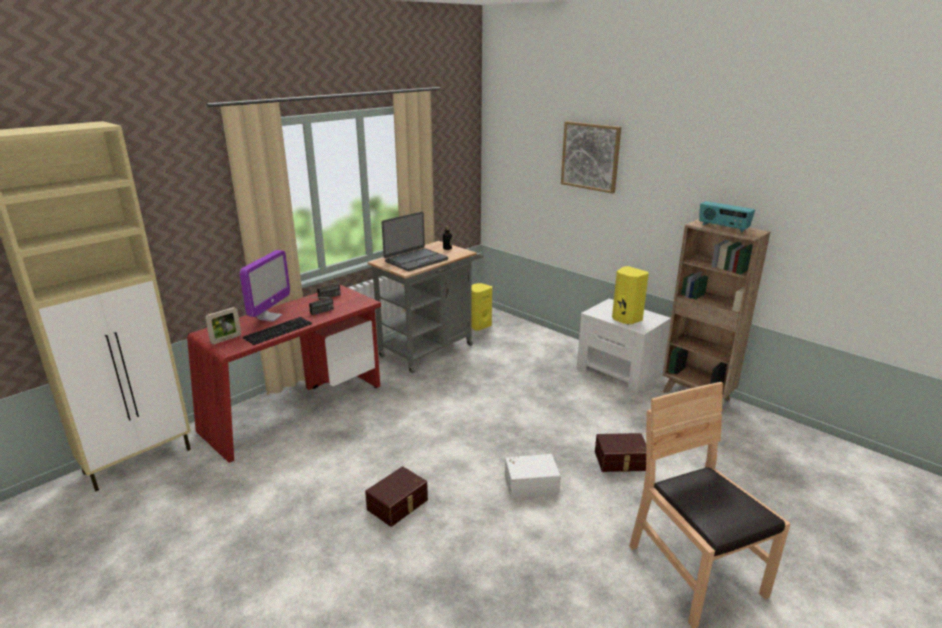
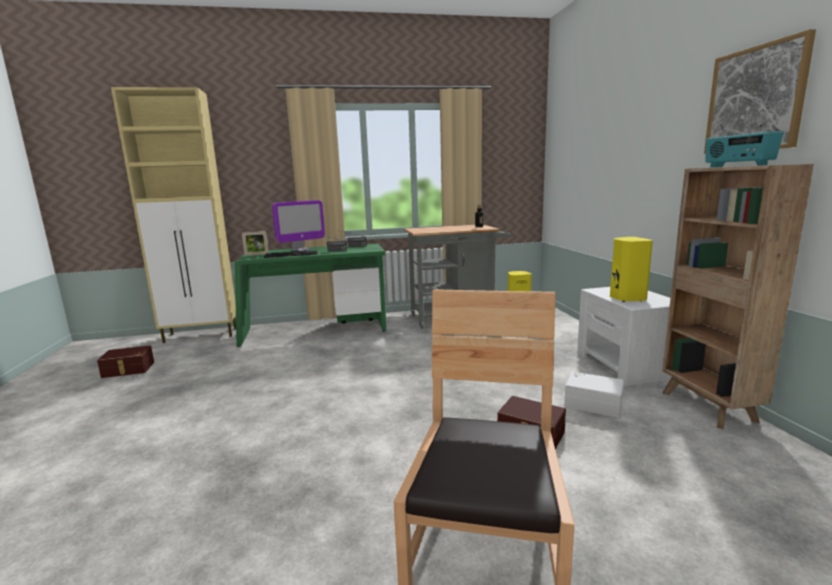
camera: 35 degrees right, 10 degrees down
(297, 410) = (315, 331): red desk -> green desk
(398, 505) = (292, 400): brown storage box -> brown storage box (128, 370)
(415, 260) = (440, 229): laptop -> none
(530, 483) = (413, 421): white storage box -> white storage box (593, 403)
(590, 156) = (620, 129): picture -> picture (755, 99)

